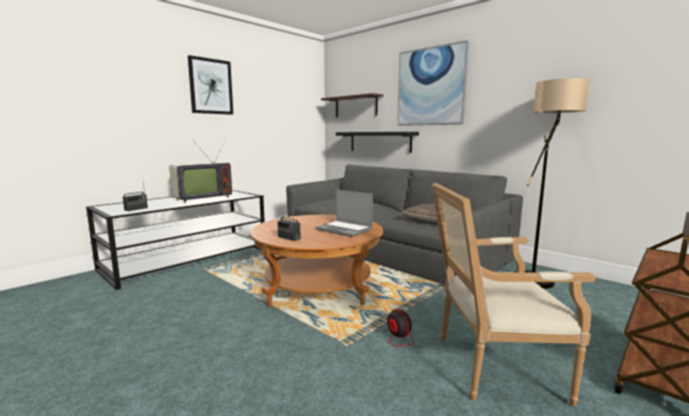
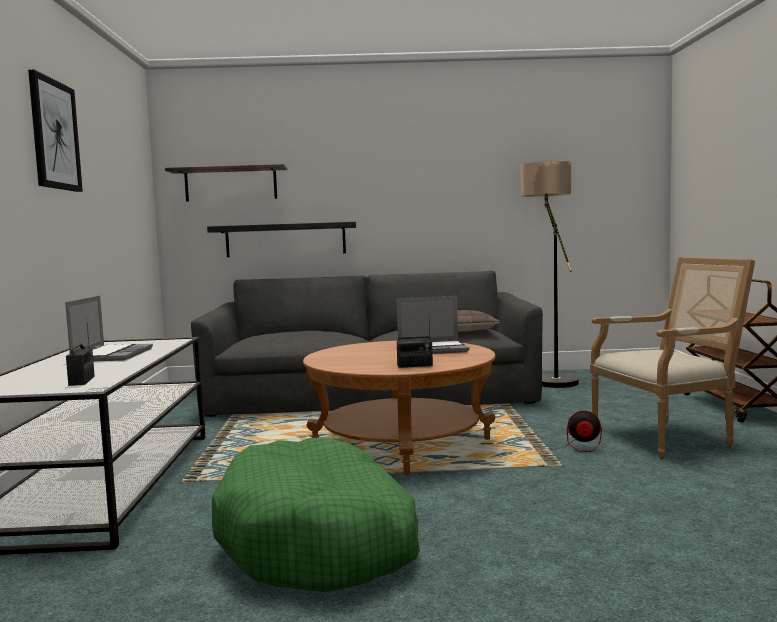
camera: 45 degrees left, 5 degrees down
(150, 323) = (319, 540): none -> green dog bed
(201, 198) = (112, 355): television -> laptop
(431, 87) = (370, 160): picture -> none
(490, 366) = (667, 436): armchair -> armchair turned 150 degrees counterclockwise

